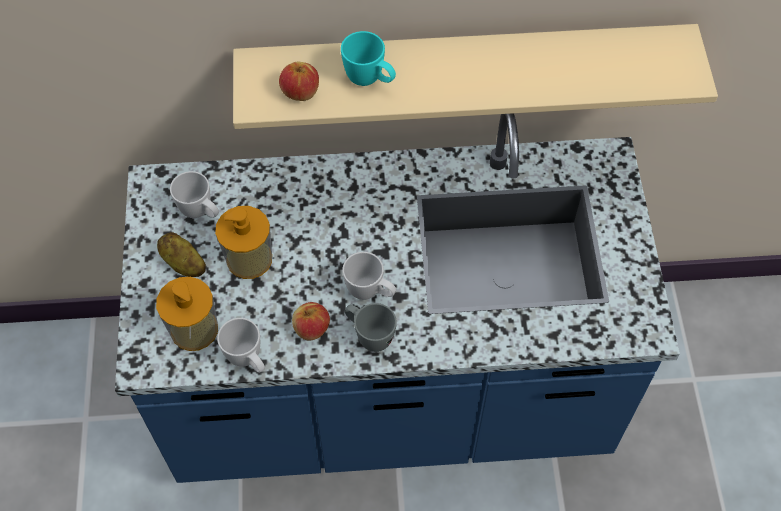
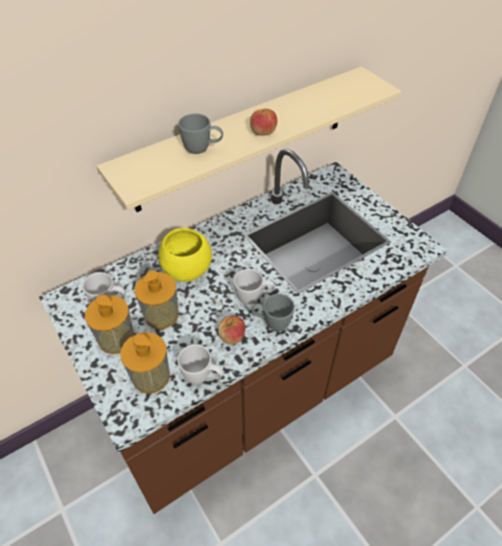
camera: 30 degrees left, 10 degrees down
(183, 263) = (116, 338): potato -> soap dispenser
(300, 92) = (161, 171): apple -> apple (263, 132)
(314, 214) = (187, 271): none -> yellow bowl
(370, 80) = (202, 149): turquoise mug -> grey mug
(390, 396) = (251, 390): blue counter -> brown counter

